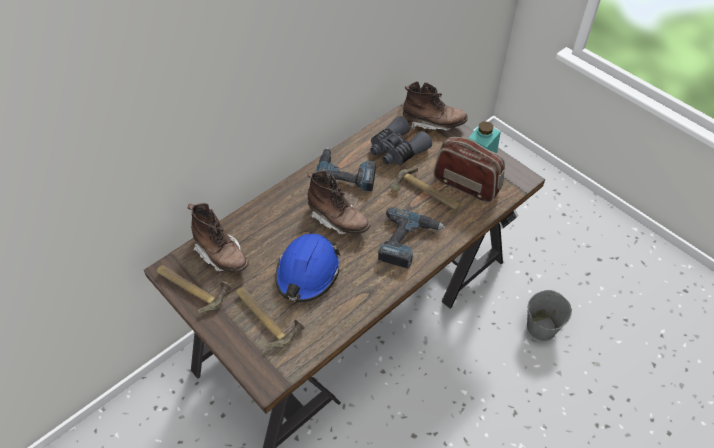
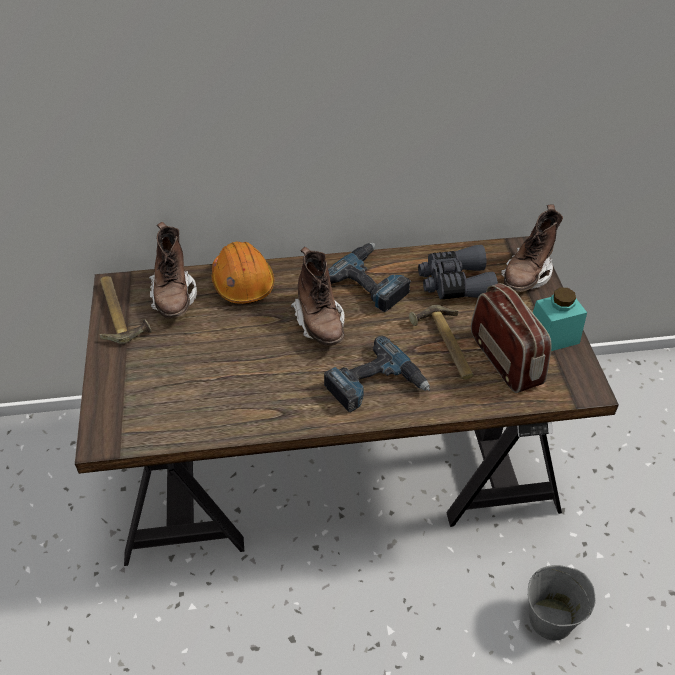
camera: 35 degrees right, 5 degrees down
(261, 219) = (242, 283): none -> orange hard hat
(266, 316) = (159, 378): hammer -> none
(307, 273) = (238, 359): blue hard hat -> none
(433, 123) = (526, 275): brown boot -> brown boot turned 75 degrees clockwise

